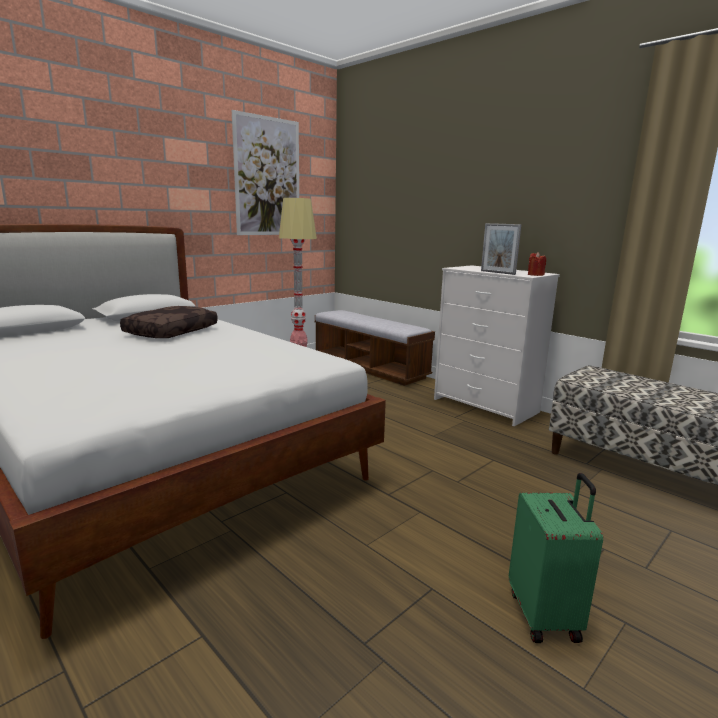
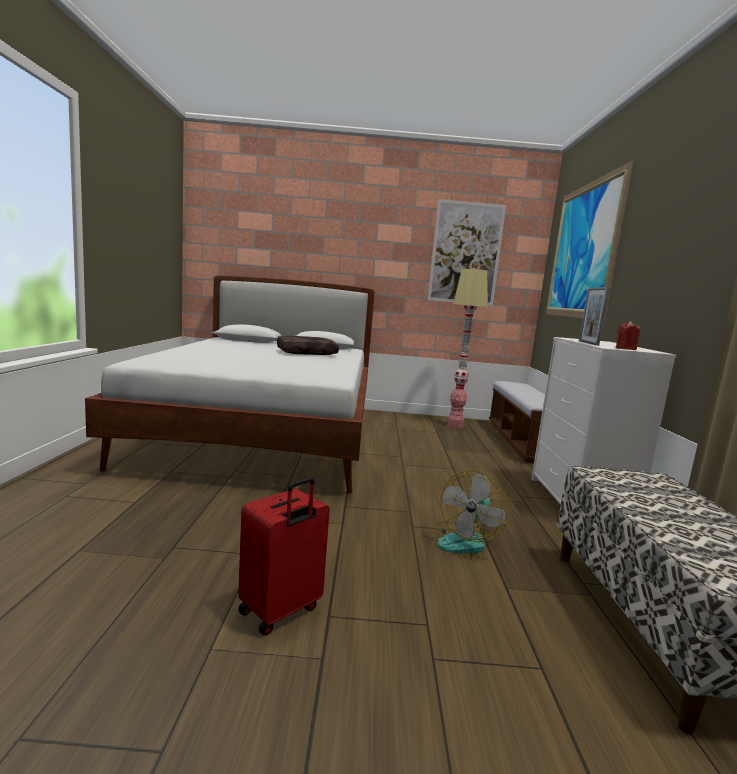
camera: 45 degrees right, 5 degrees down
(402, 178) = (582, 250): none -> picture
(500, 472) = (466, 540): none -> fan
(545, 615) = (281, 611): green suitcase -> red suitcase

